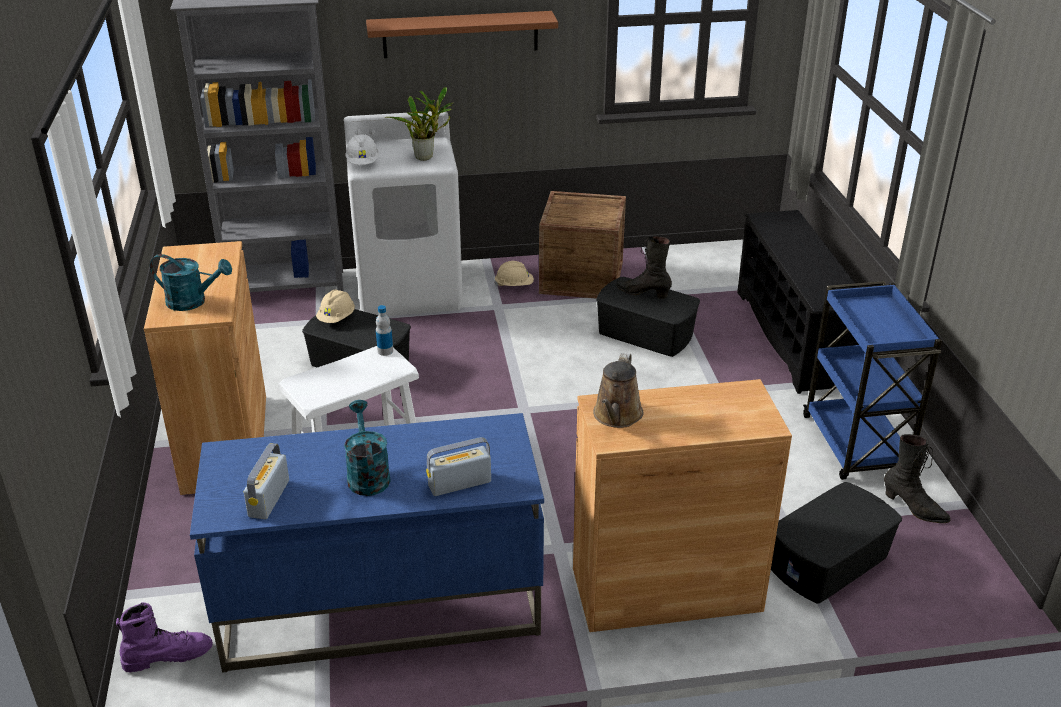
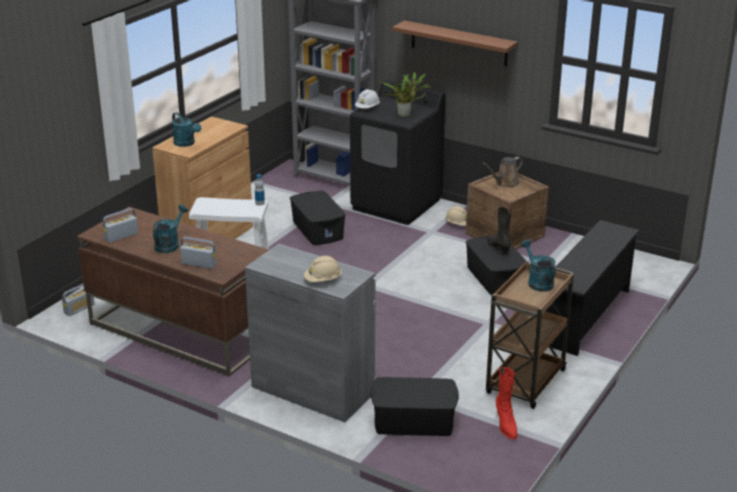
camera: 40 degrees right, 5 degrees down
(168, 656) = (79, 308): purple boot -> radio
(337, 318) = (314, 197): beige hard hat -> beige hard hat (323, 280)
(379, 605) = (180, 332): blue desk -> brown desk
(410, 289) = (396, 204): white washing machine -> black washing machine
(617, 416) = (279, 257): brown watering can -> brown watering can (505, 183)
(666, 589) = (312, 390): brown cabinet -> grey cabinet
(856, 446) = (525, 383): blue cart -> brown cart
(867, 309) = (537, 282): none -> turquoise watering can
(914, 508) = (505, 425): black boot -> red boot

